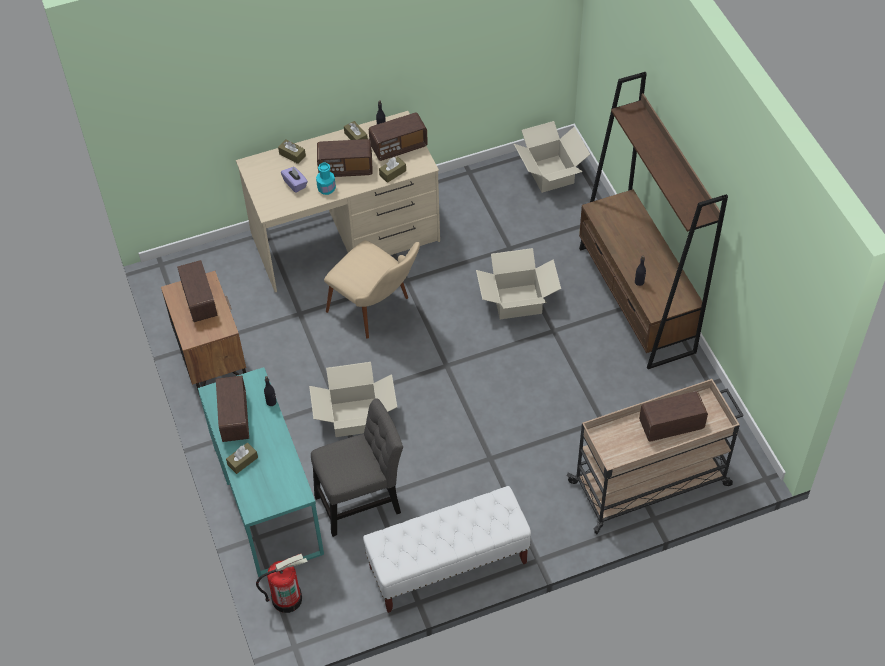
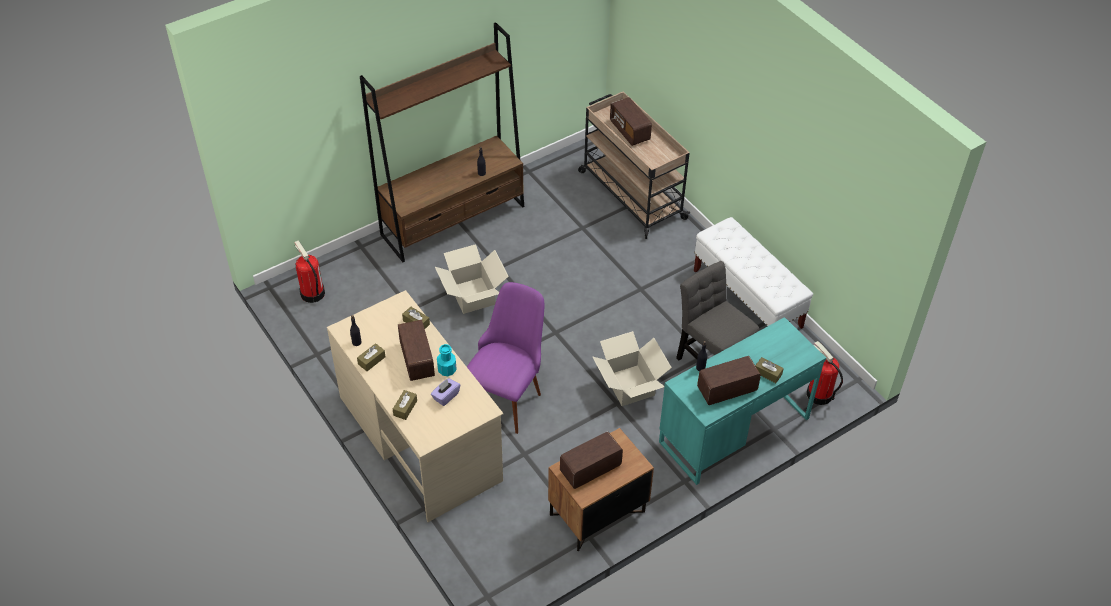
camera: 105 degrees left, 5 degrees down
(378, 311) = (507, 392): beige chair -> purple chair
(398, 147) = (380, 324): radio -> none
(550, 173) = (312, 293): cardboard box -> fire extinguisher

